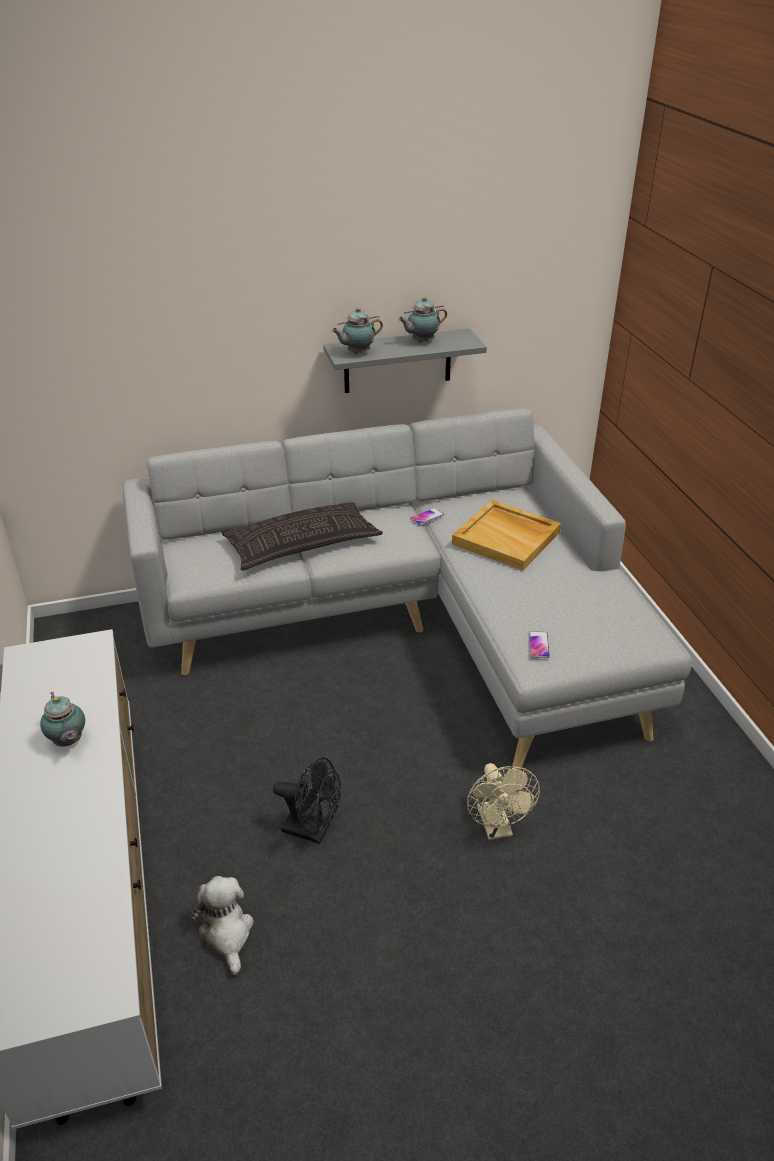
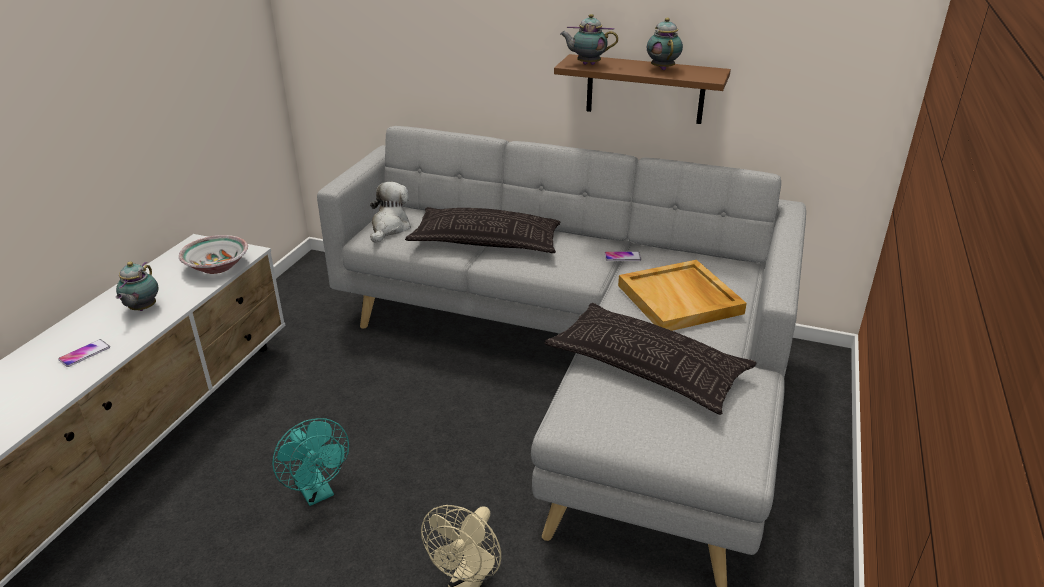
camera: 35 degrees right, 5 degrees down
(83, 669) = (216, 266): none -> bowl
(226, 933) = (170, 535): plush toy -> plush toy (389, 228)
(313, 830) = (317, 492): black fan -> turquoise fan
(397, 361) = (645, 89): grey shelf -> brown shelf
(421, 341) = (662, 68): teapot -> teapot turned 75 degrees clockwise
(539, 645) = (596, 404): phone -> phone (84, 354)
(541, 601) = (647, 367): none -> pillow

